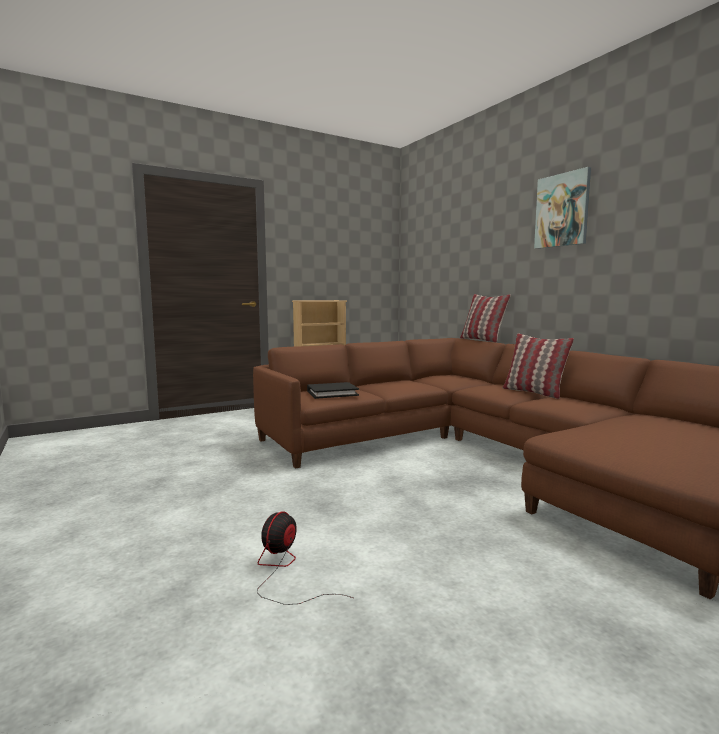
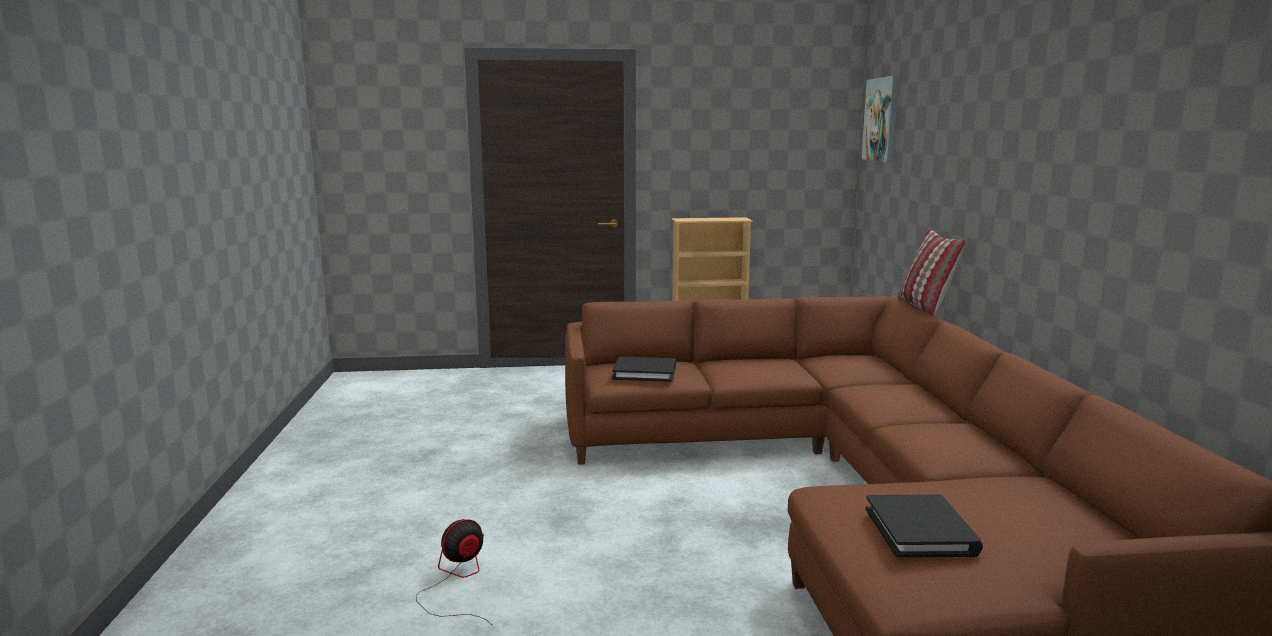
camera: 25 degrees right, 5 degrees up
(534, 392) = (936, 410): pillow -> none
(562, 210) = (1037, 113): picture -> picture (881, 119)
(648, 444) = (921, 531): none -> black book

